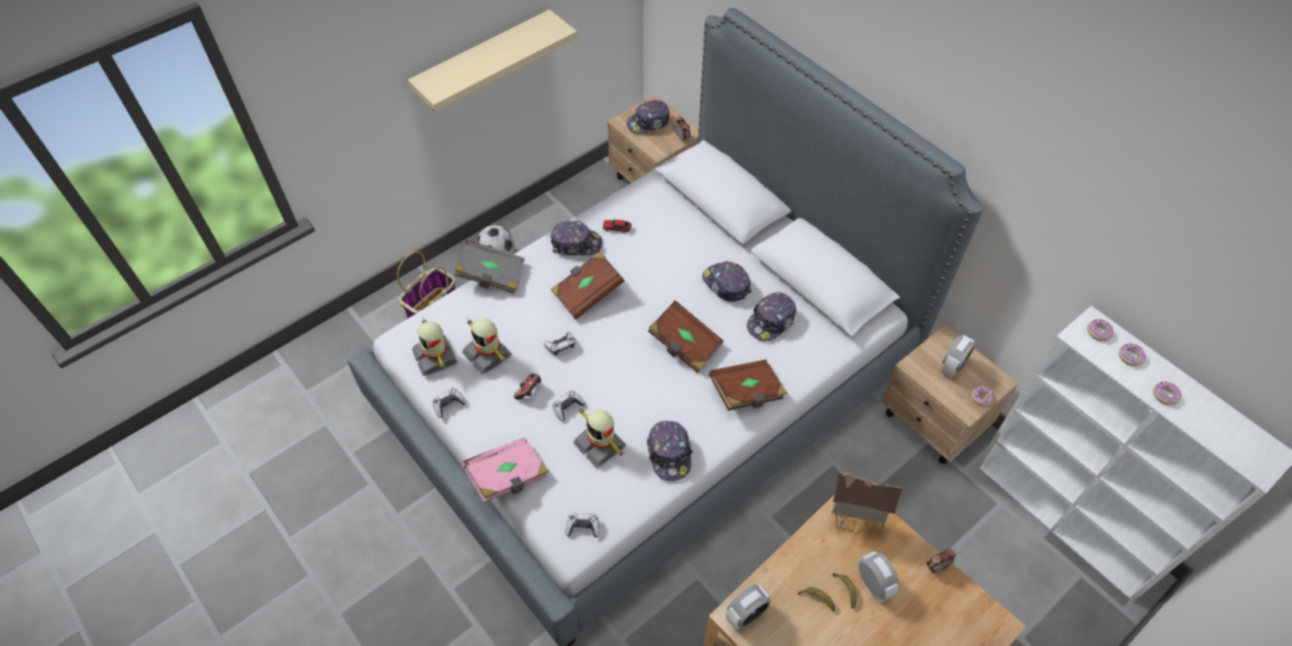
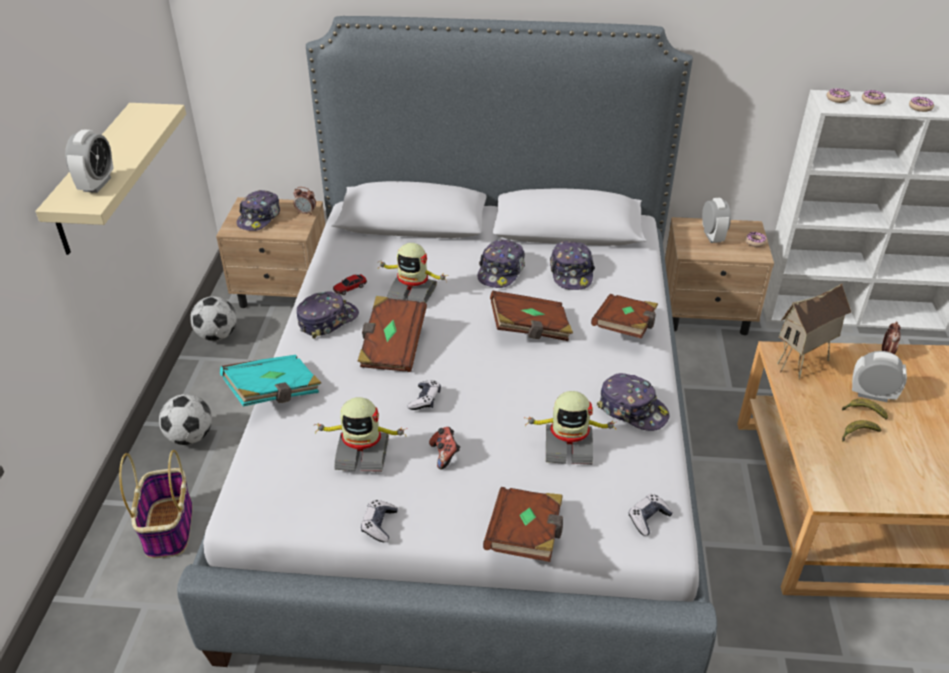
camera: 45 degrees left, 15 degrees down
(436, 356) = (308, 494): toy robot -> toy robot (413, 292)
(491, 276) = (274, 393): grey book -> turquoise book
(508, 477) = (526, 536): pink book -> brown book
(568, 407) = (499, 441): game controller -> none
(582, 191) = (217, 335): none -> football
(725, 285) = (501, 271): cap -> cap turned 75 degrees counterclockwise
(746, 615) = (835, 486): alarm clock -> alarm clock (97, 184)

